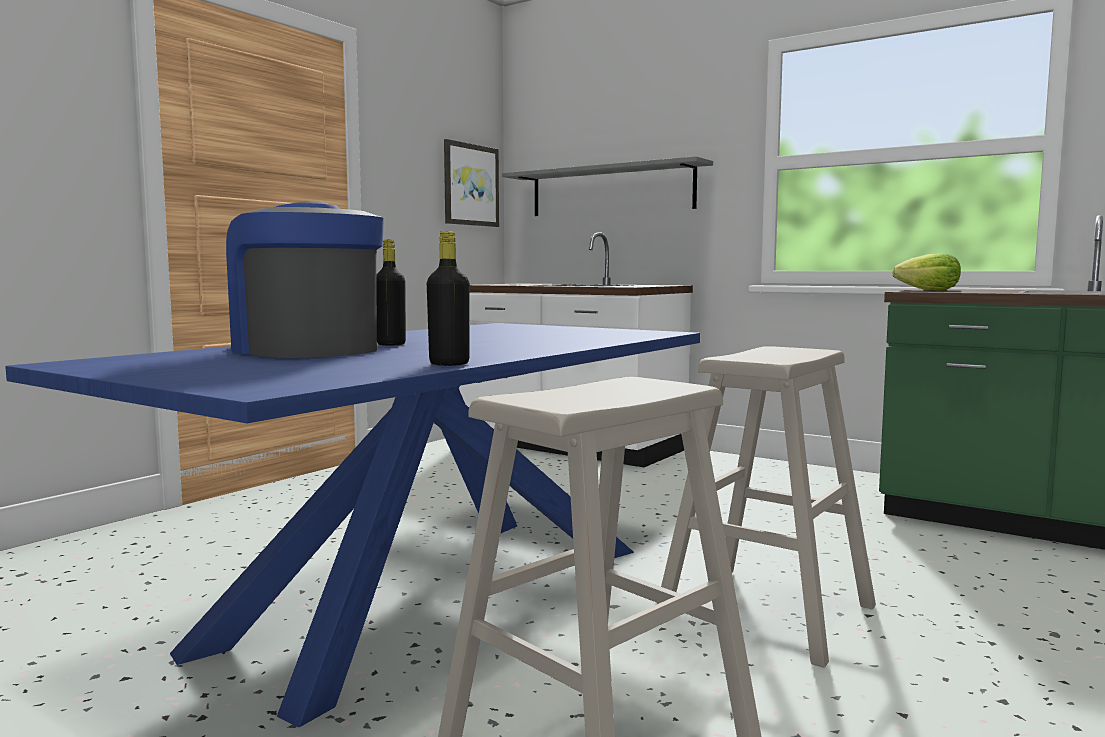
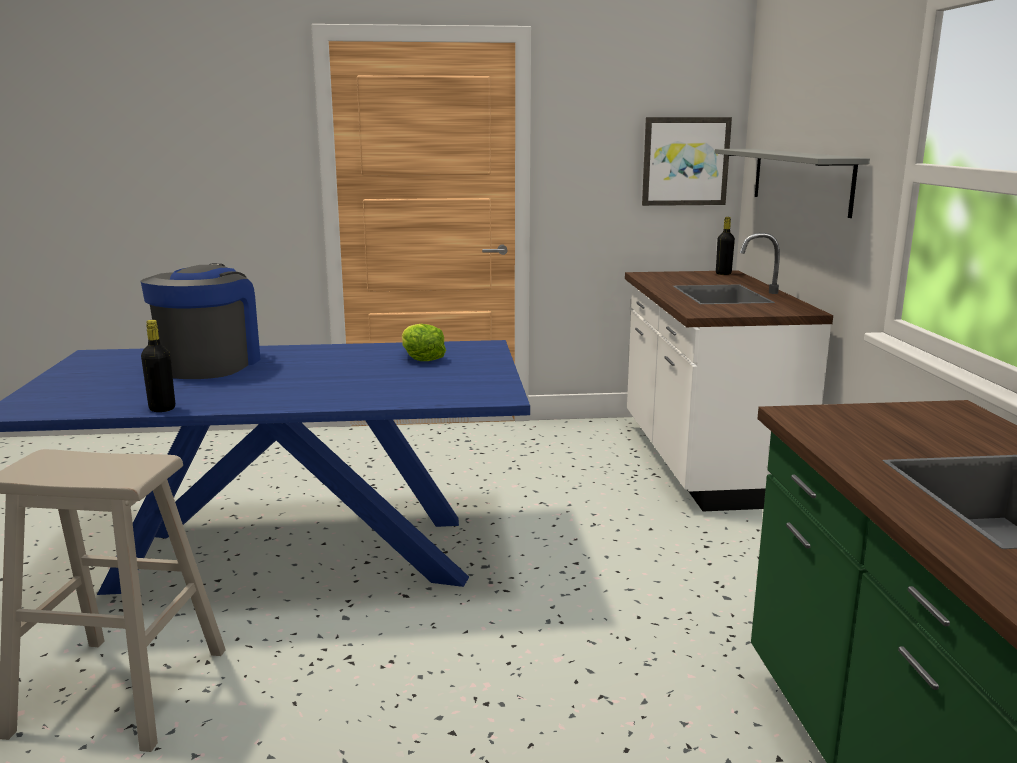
camera: 50 degrees right, 10 degrees up
(391, 344) = (269, 368): black bottle -> black bottle (723, 273)
(766, 612) = (402, 682): beige stool -> none
(928, 290) = (860, 415): lettuce -> lettuce (421, 358)

